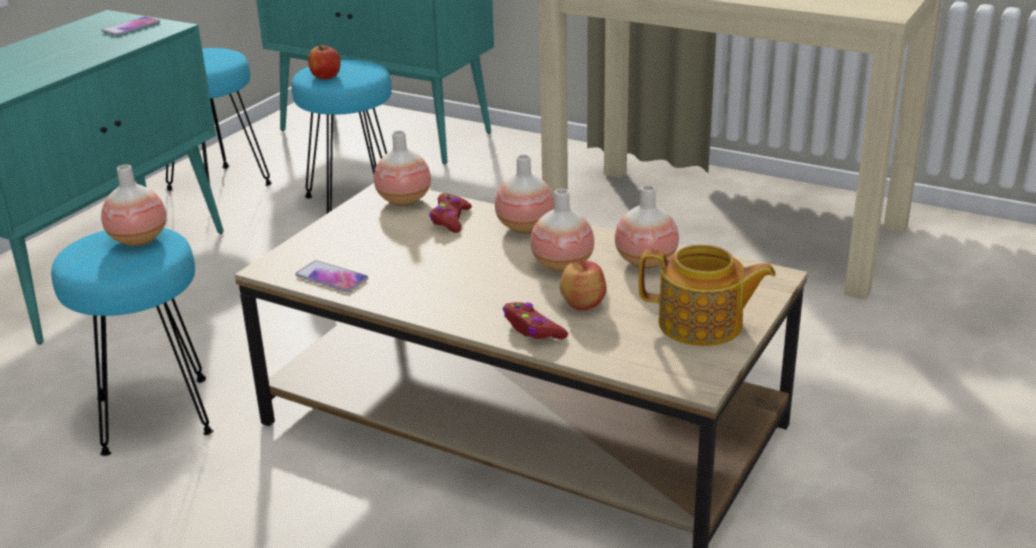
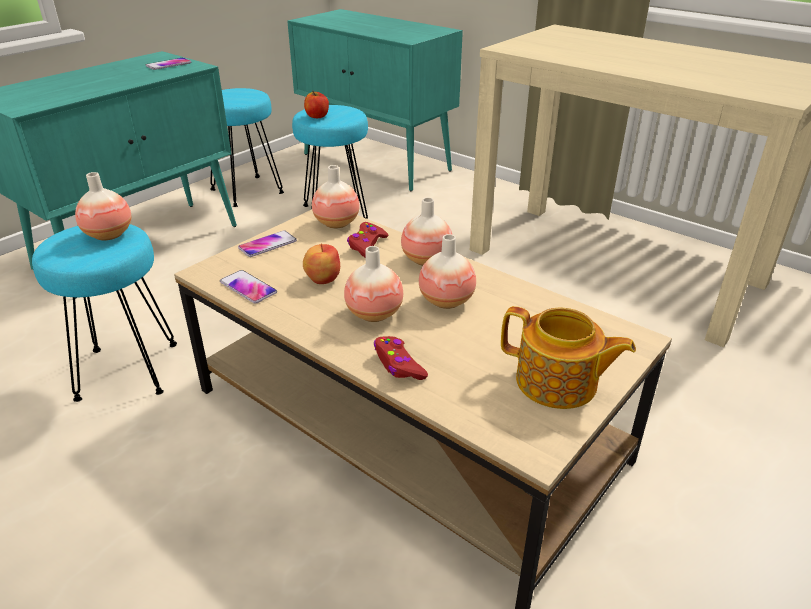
camera: 10 degrees right, 5 degrees up
(332, 232) = (267, 245): none -> phone
(581, 304) = (451, 344): apple -> apple (322, 279)
(646, 261) = (522, 307): vase -> vase (374, 314)

